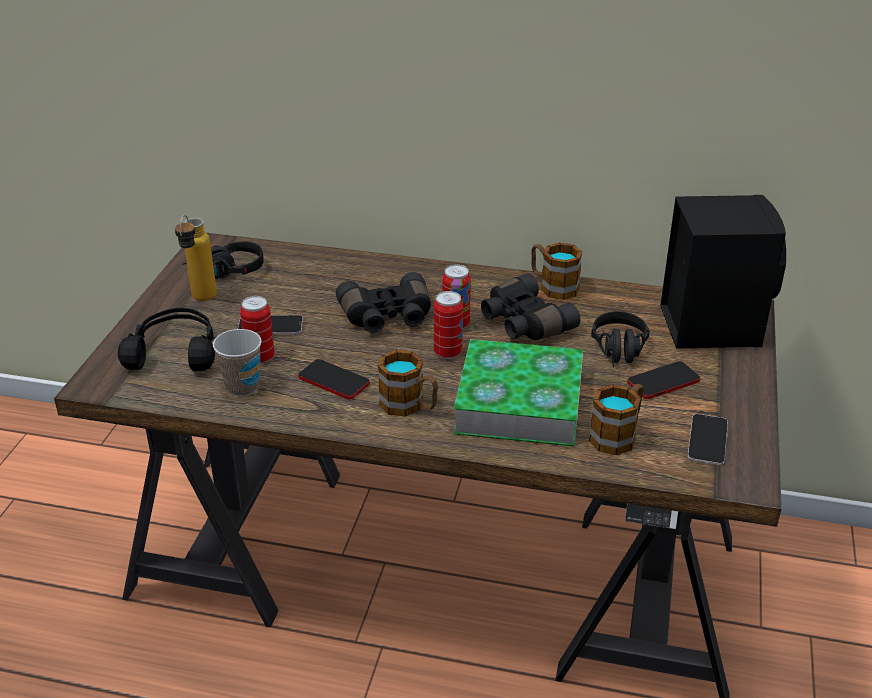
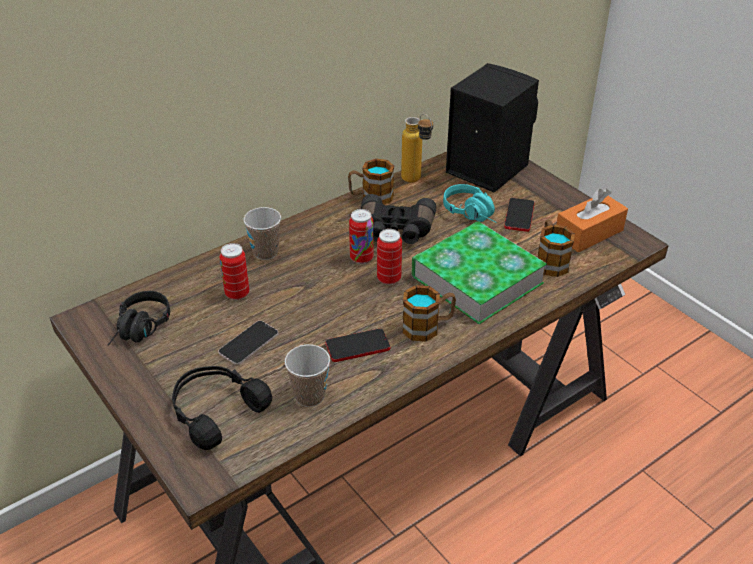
camera: 50 degrees left, 5 degrees up
(200, 301) = (162, 363): bottle -> bottle (416, 181)
(260, 358) = (284, 369): can -> can (237, 294)
(387, 317) = (313, 283): black binoculars -> none
(394, 275) = (265, 252): none -> cup
(620, 353) = (473, 214): black headphones -> turquoise headphones
(707, 440) = (589, 233): phone -> orange tissue box

